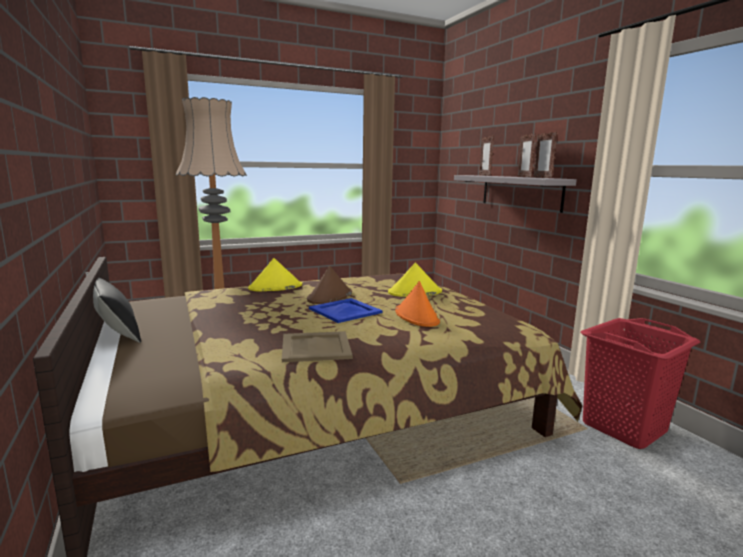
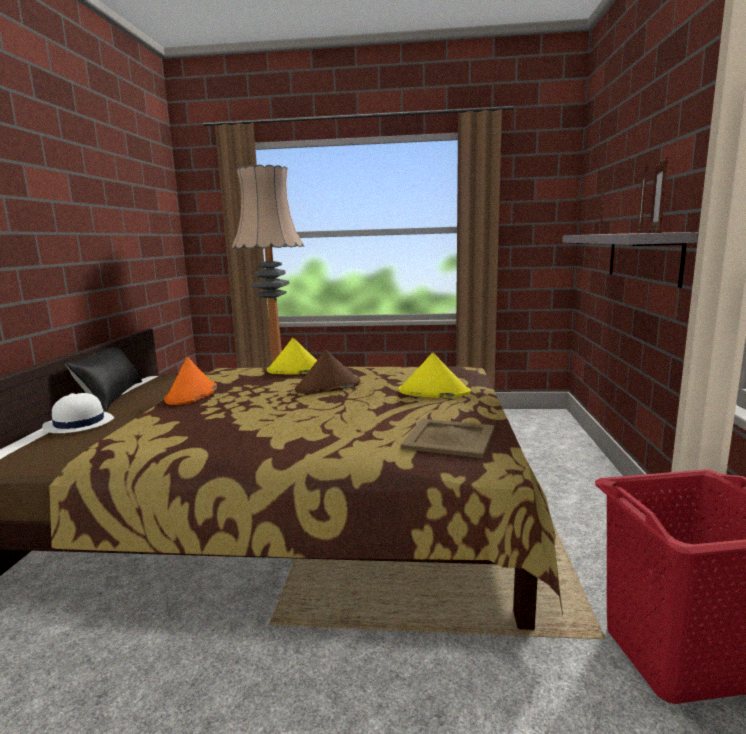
camera: 30 degrees right, 0 degrees up
(137, 356) = (78, 424): none -> white hat
(316, 347) = (214, 440): beige tray -> beige tray (450, 438)
(344, 310) = (313, 404): blue tray -> none
(417, 316) = (380, 422): orange hat -> orange hat (191, 394)

